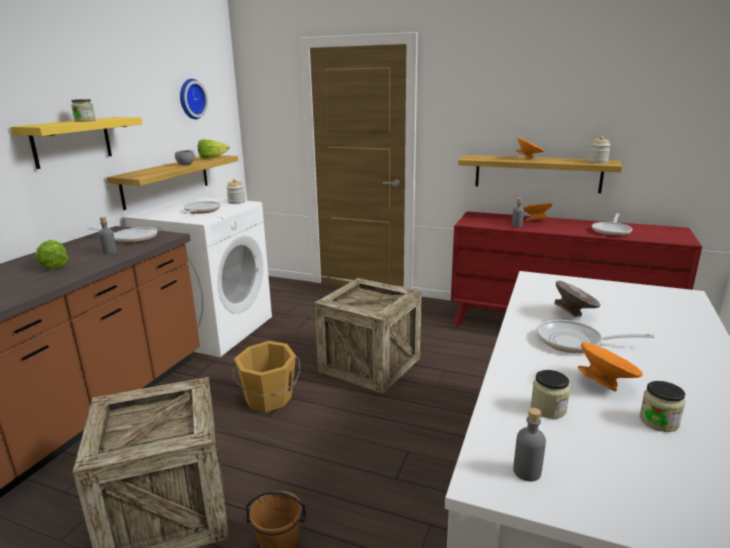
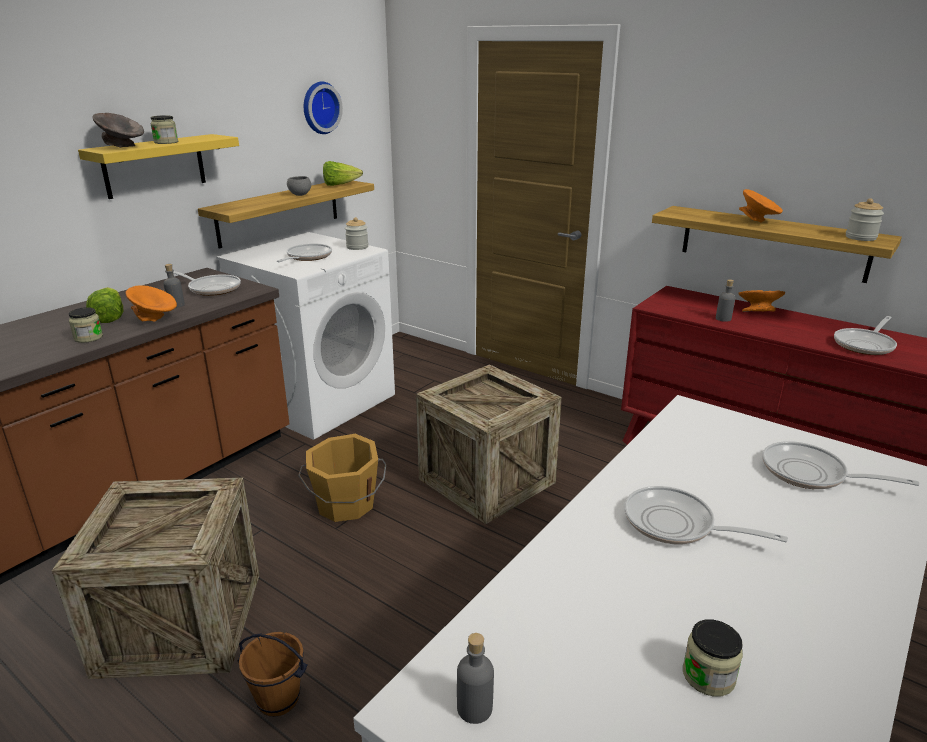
camera: 15 degrees right, 5 degrees up
(548, 409) = (566, 622): jar -> jar (88, 337)
(574, 314) = (707, 479): grey bowl -> grey bowl (123, 147)
(605, 384) = (673, 601): orange bowl -> orange bowl (155, 320)
(632, 302) = (811, 474): none -> frying pan

